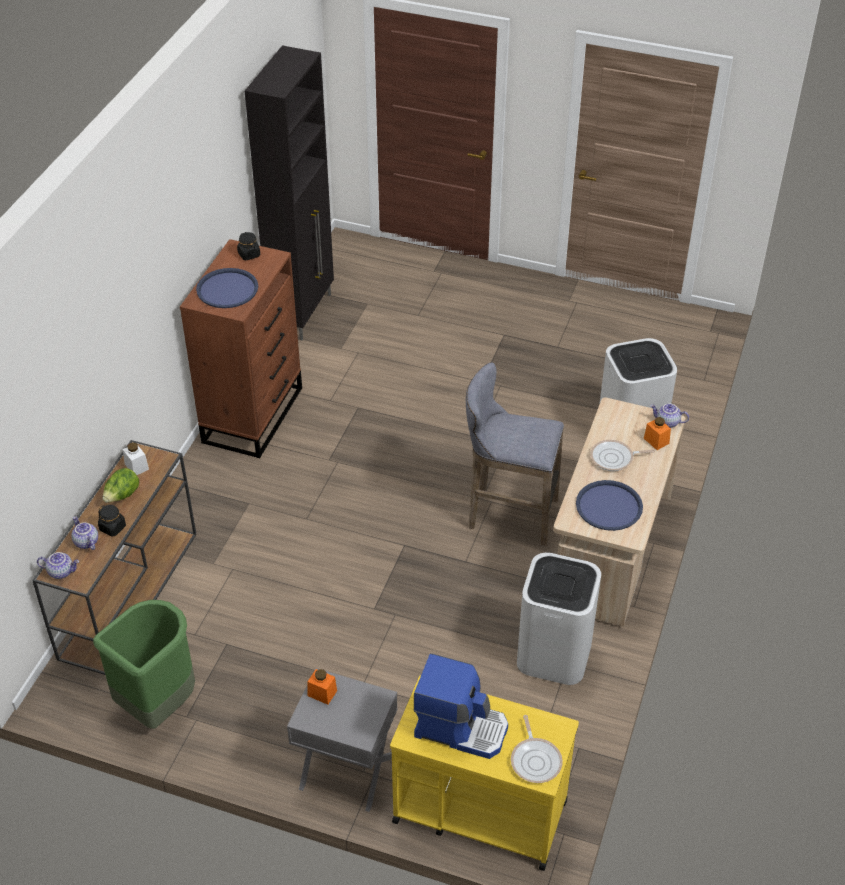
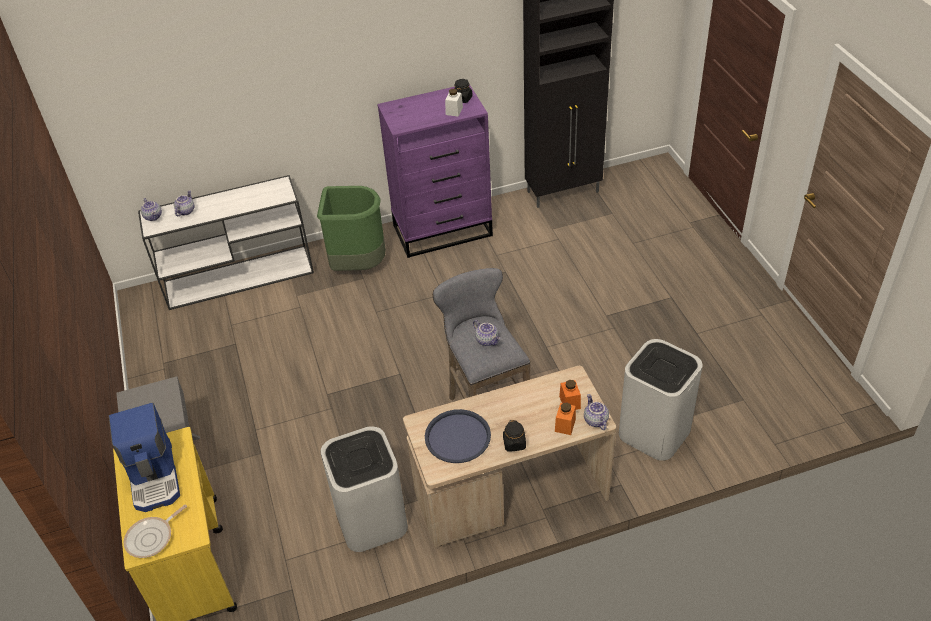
camera: 55 degrees right, 0 degrees up
(113, 528) = (207, 213): black jar -> black jar (514, 443)
(122, 496) = (237, 201): lettuce -> none
(129, 593) = (240, 276): brown console table -> white console table
(136, 466) = (268, 191): white jar -> white jar (454, 111)
(158, 704) = (163, 344): green trash can -> green trash can (358, 265)
(227, 289) = (416, 111): blue tray -> none
(253, 414) = (443, 230): brown dresser -> purple dresser
(322, 693) = (156, 392): orange jar -> orange jar (570, 402)
(523, 430) = (487, 340): none -> teapot
(614, 458) = (516, 410): frying pan -> none

